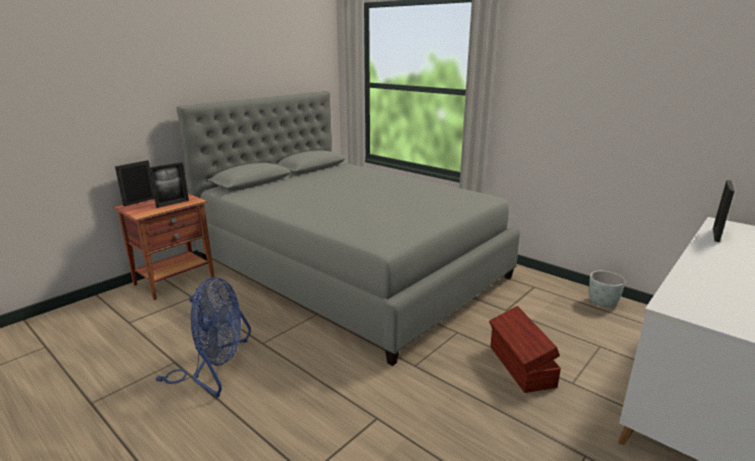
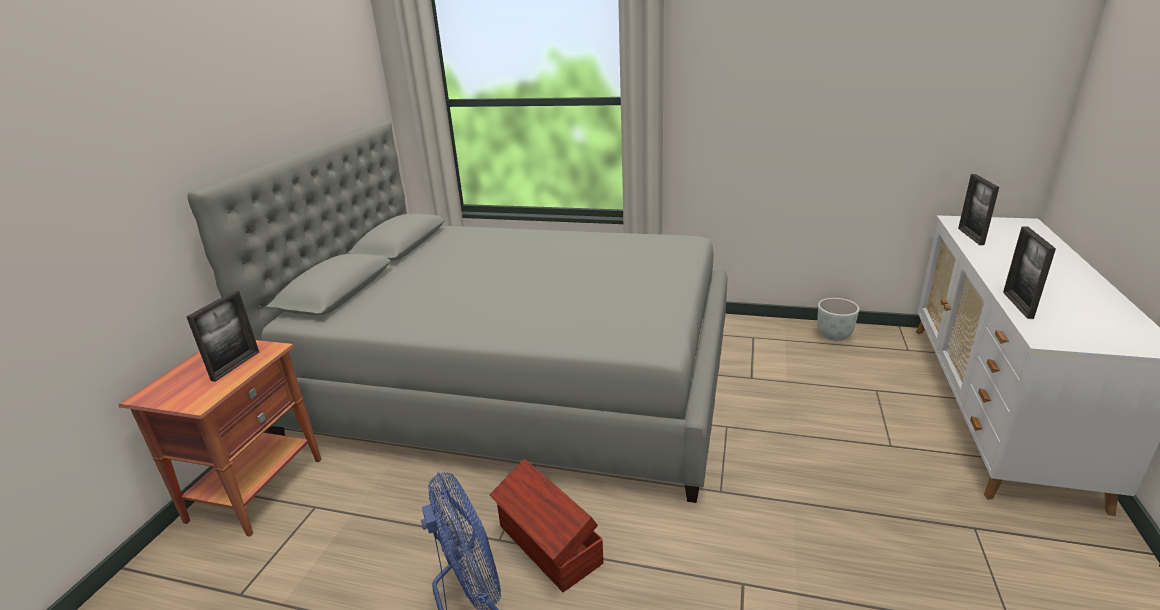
camera: 25 degrees left, 5 degrees up
(139, 202) = (164, 379): picture frame -> picture frame (1017, 305)
(520, 366) = (828, 445): brown storage box -> brown storage box (549, 546)

